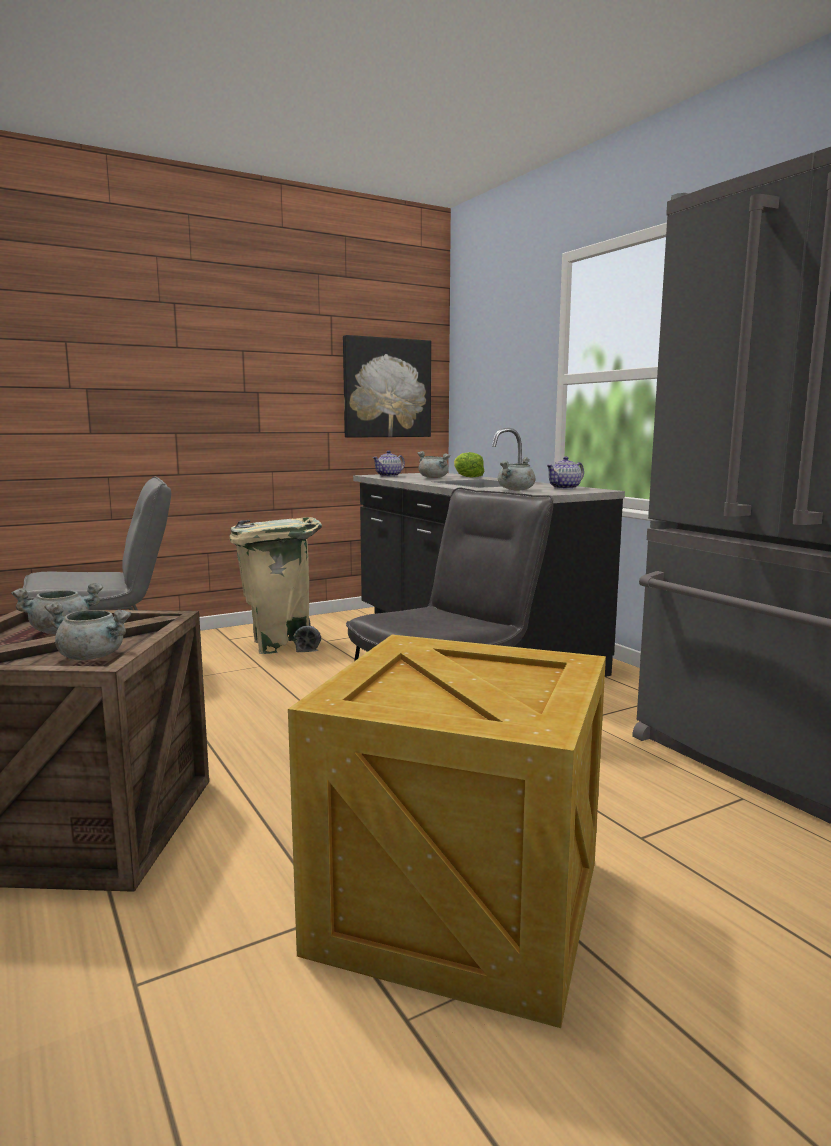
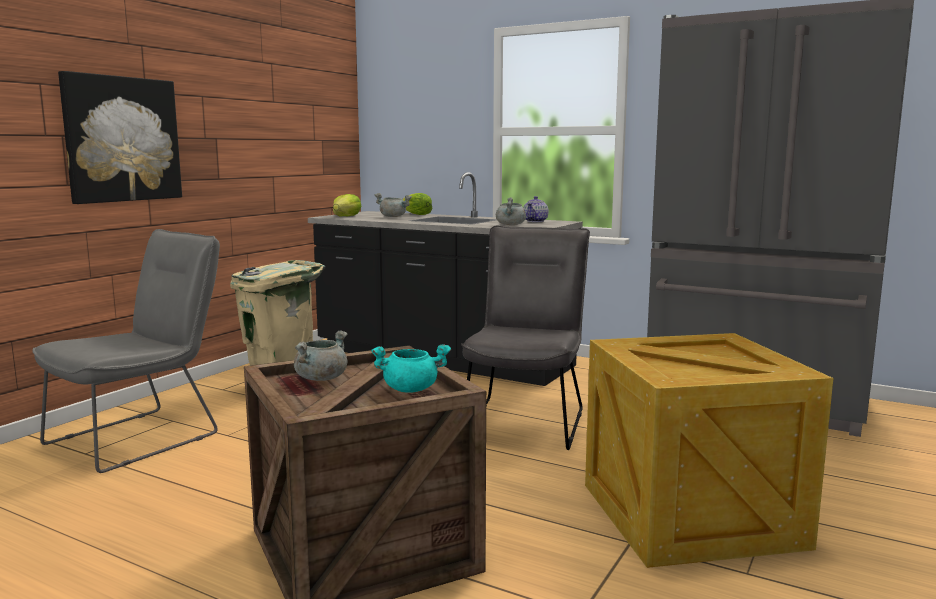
camera: 30 degrees left, 0 degrees up
(93, 657) = (411, 389): grey cooking pot -> turquoise cooking pot
(386, 388) = (316, 133): picture -> picture (122, 139)
(389, 476) = (346, 216): teapot -> lettuce

